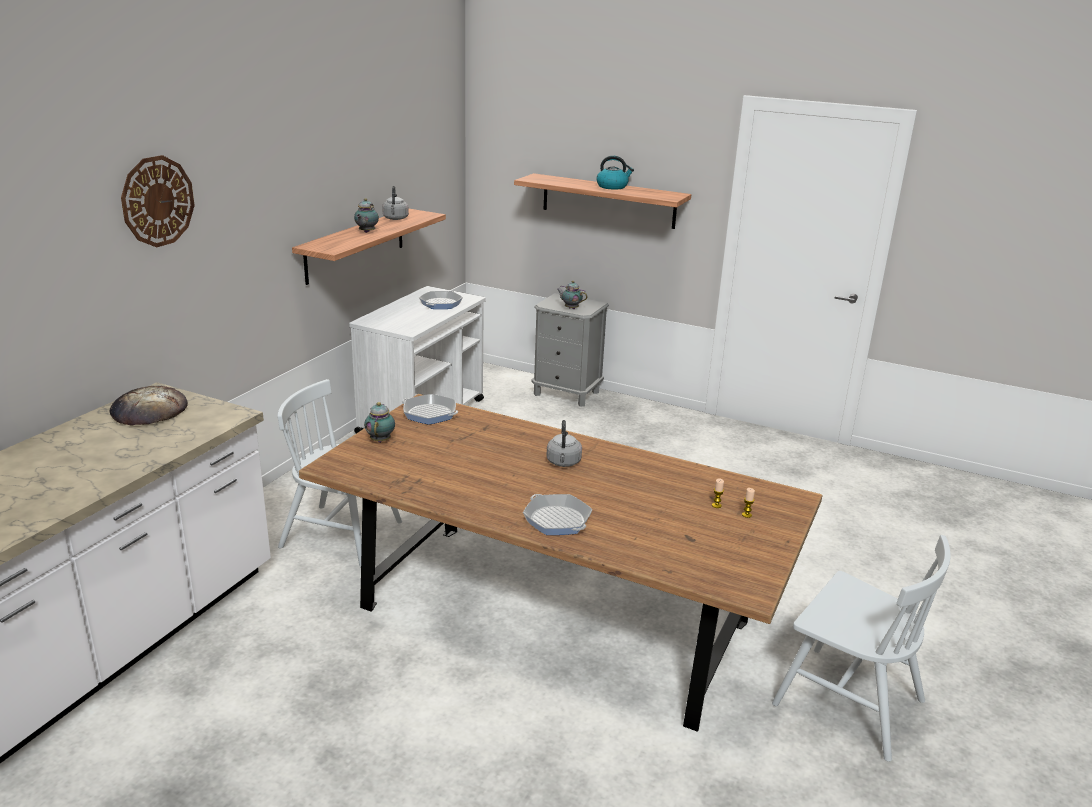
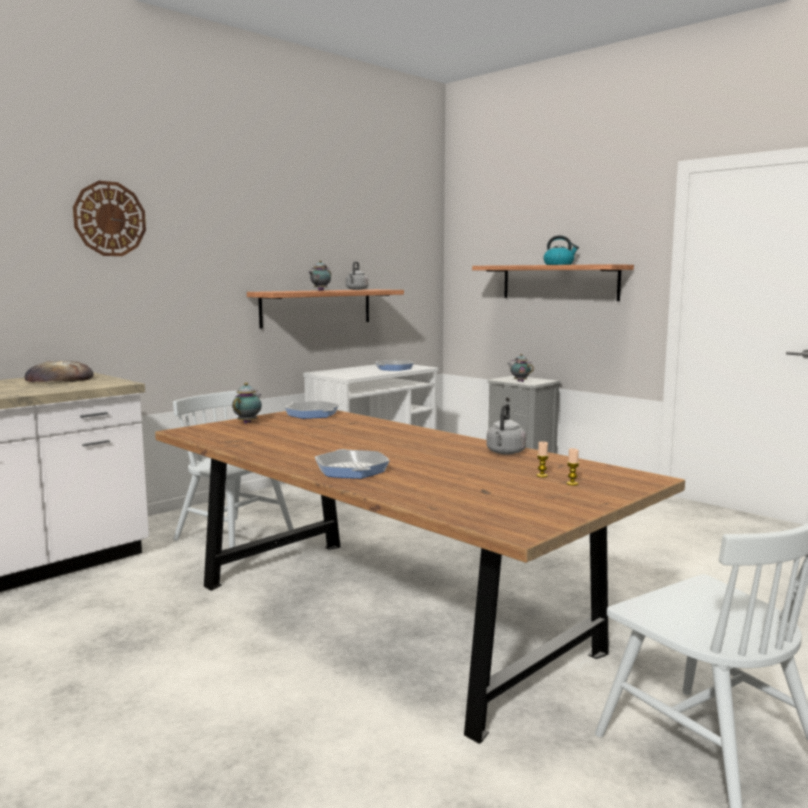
camera: 20 degrees right, 15 degrees down
(563, 463) = (403, 443): grey kettle -> grey kettle (505, 453)

